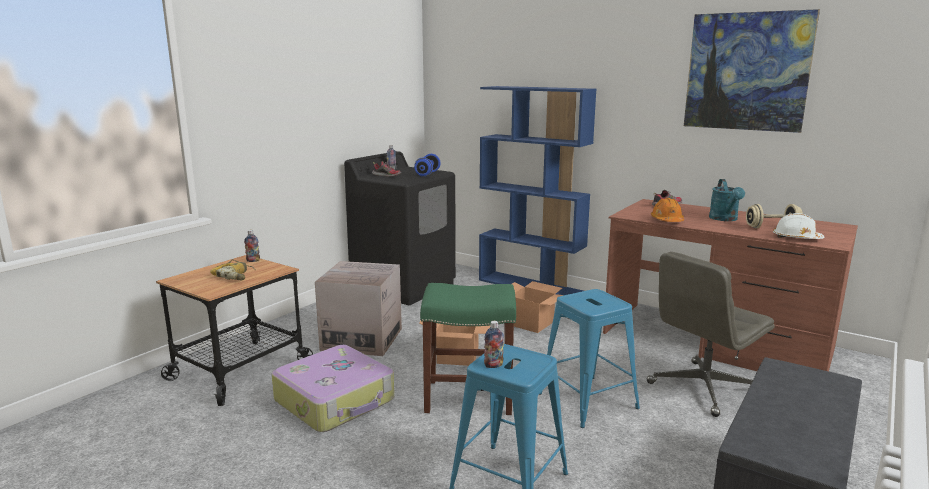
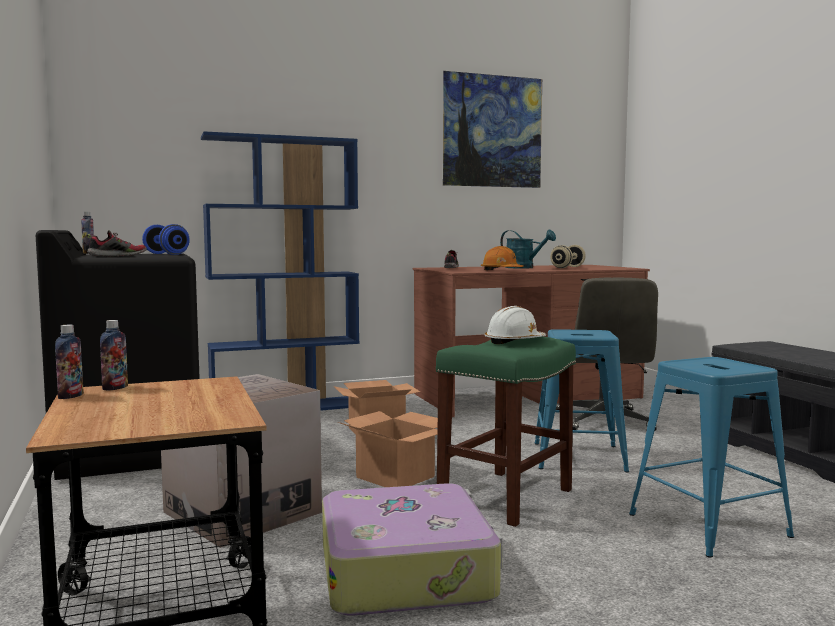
camera: 55 degrees left, 10 degrees down
(236, 275) = (173, 402): power drill -> none
(493, 365) = (717, 370): bottle -> bottle (71, 396)
(796, 238) = (604, 268): white hard hat -> white hard hat (514, 342)

